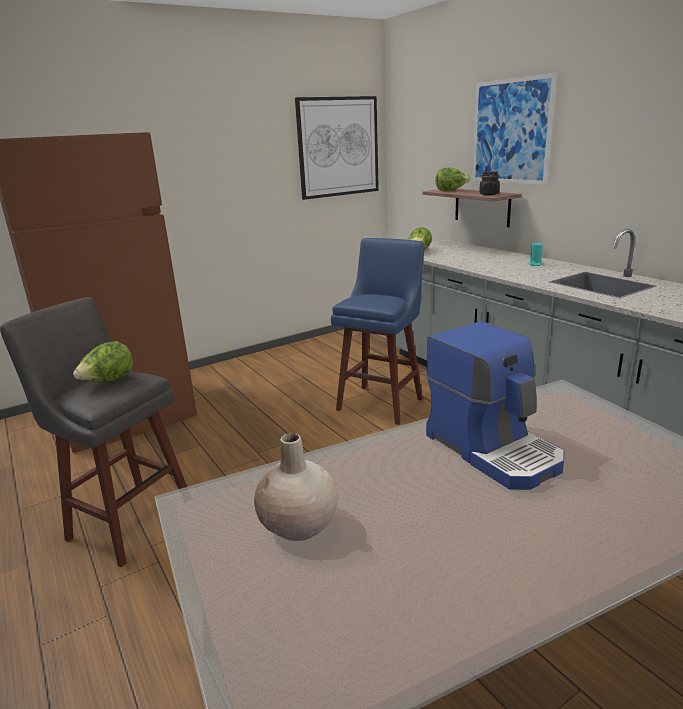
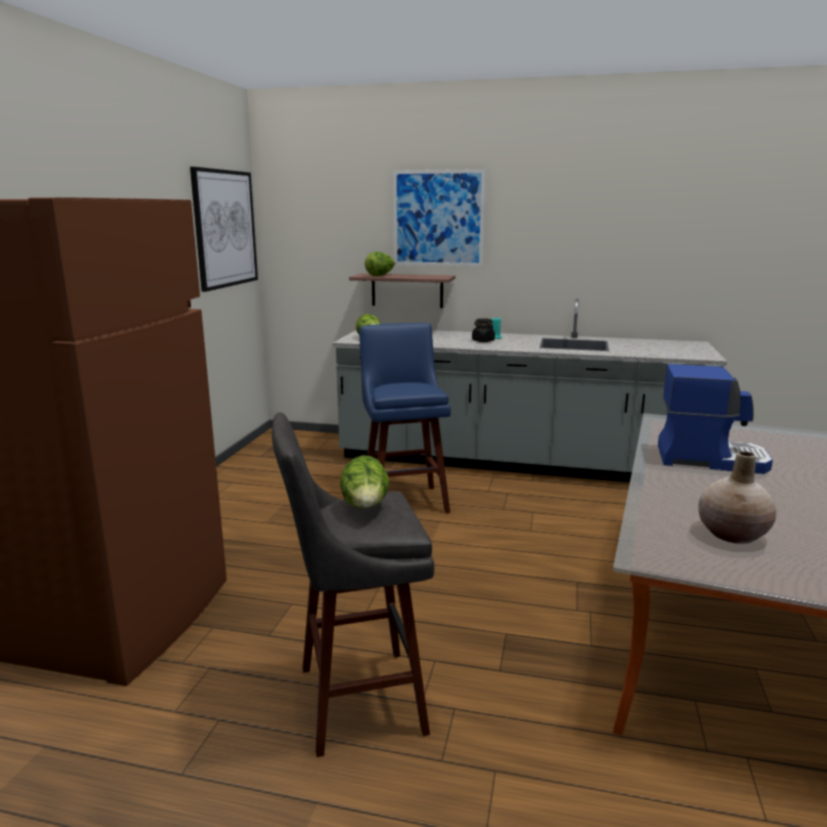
camera: 45 degrees left, 5 degrees down
(489, 194) = (431, 277): black jar -> black jar (483, 341)

